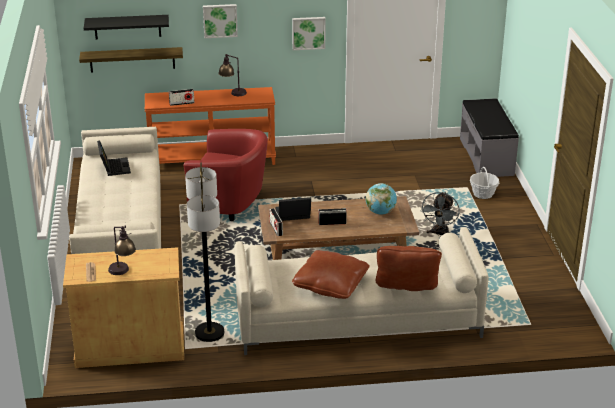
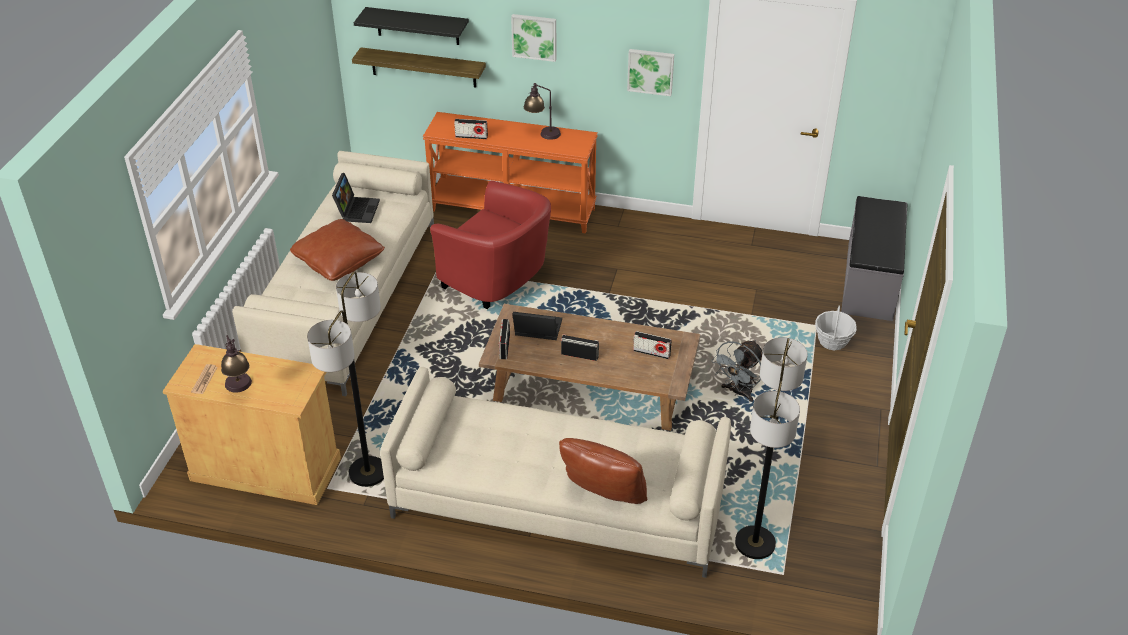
camera: 20 degrees right, 10 degrees up
(331, 284) = (513, 459): brown pillow -> brown pillow (339, 261)
(380, 212) = (651, 353): globe -> radio
(502, 313) = (754, 544): none -> floor lamp

